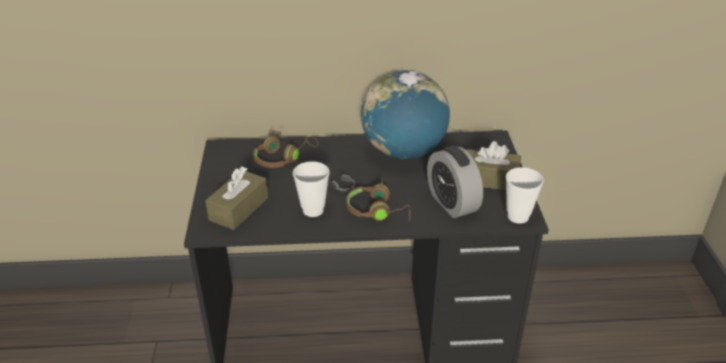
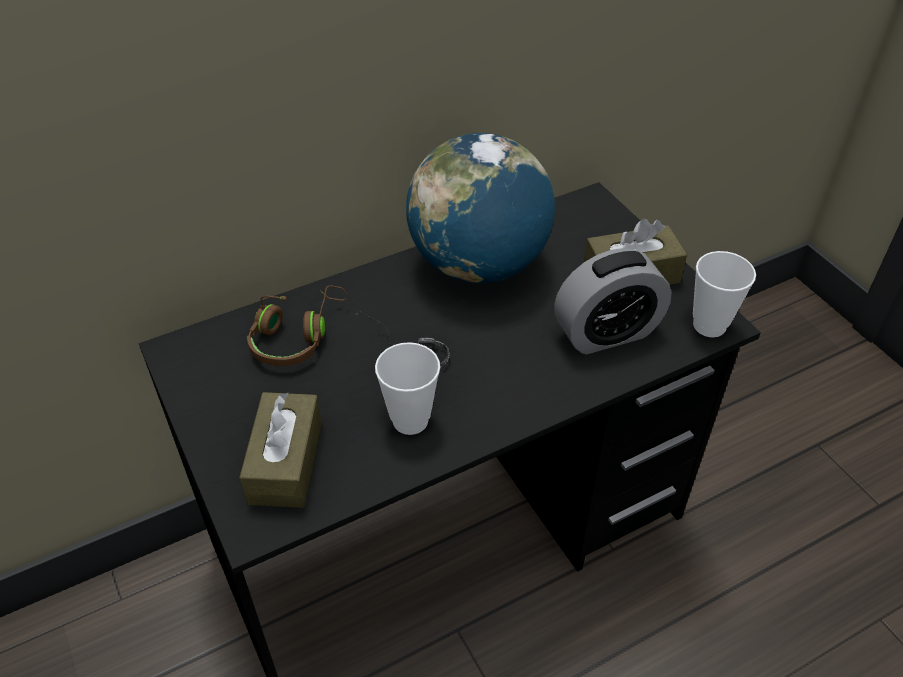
camera: 25 degrees left, 10 degrees up
(378, 211) = (510, 386): brown headphones -> none
(452, 203) = (607, 333): alarm clock -> alarm clock turned 60 degrees counterclockwise

